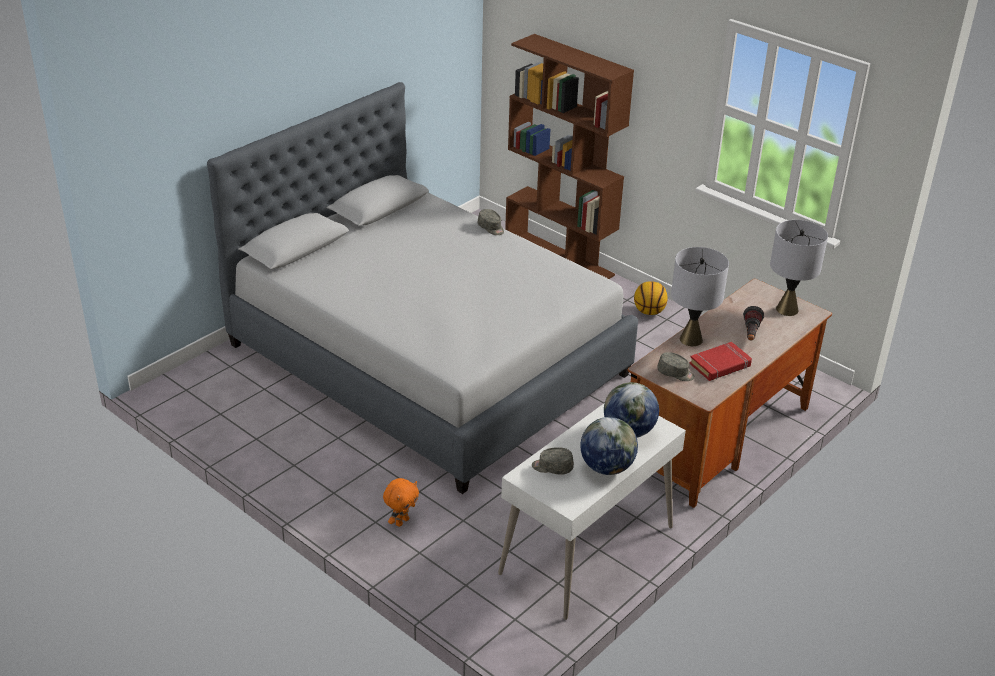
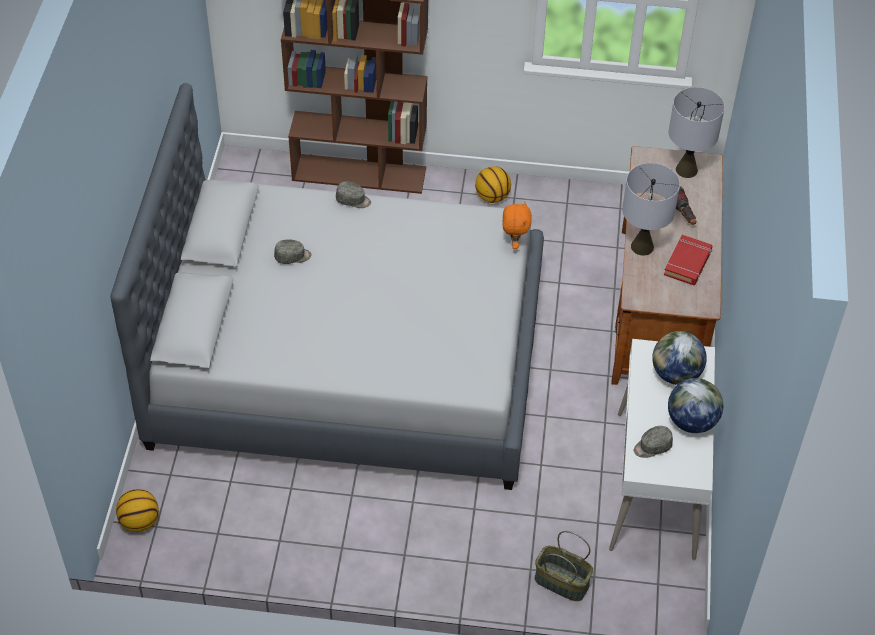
camera: 35 degrees left, 15 degrees up
(179, 382) = (140, 522): none -> basketball
(401, 521) = (488, 548): orange plush toy -> orange plush toy (514, 243)
(434, 574) = (561, 582): none -> basket
(675, 373) = (662, 292): grey cap -> grey cap (293, 256)

